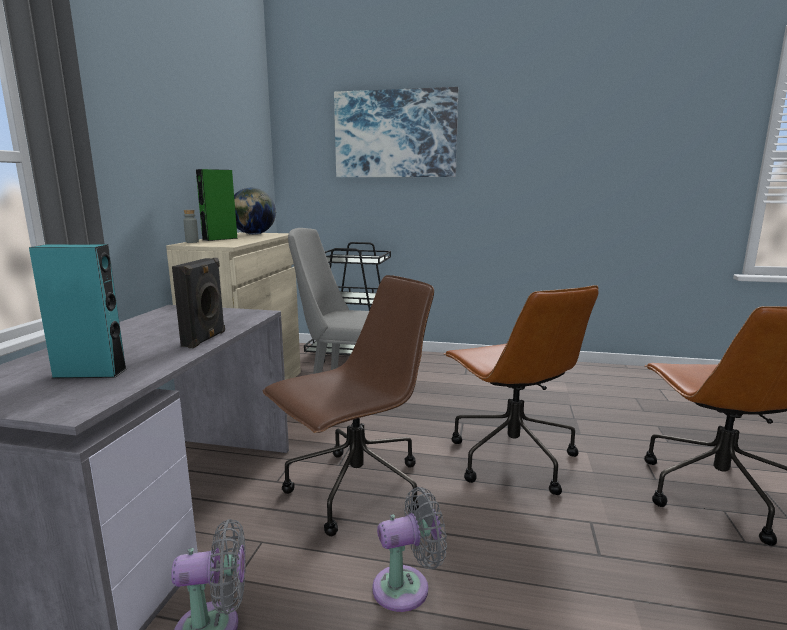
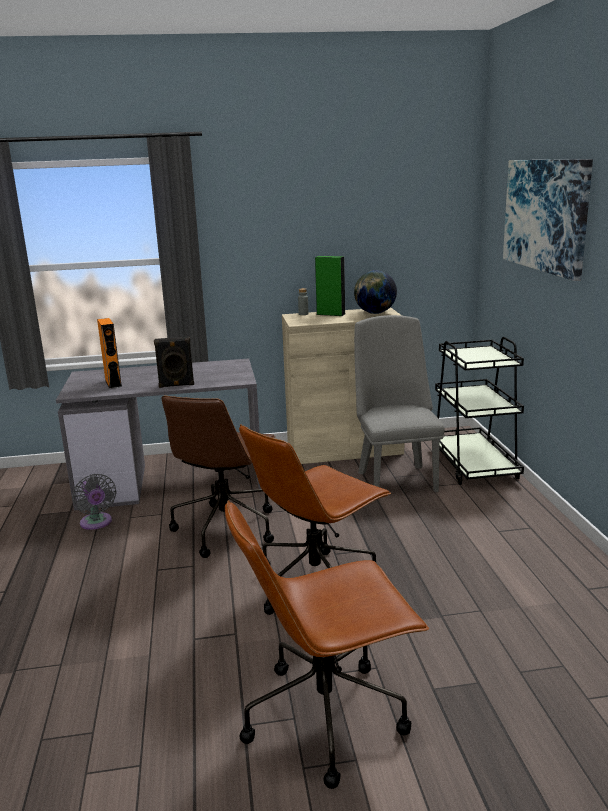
camera: 70 degrees right, 5 degrees up
(90, 373) = (113, 383): turquoise speaker -> orange speaker
(355, 491) = (226, 528): brown office chair -> brown office chair turned 75 degrees clockwise
(407, 587) = (137, 567): grey fan -> none

